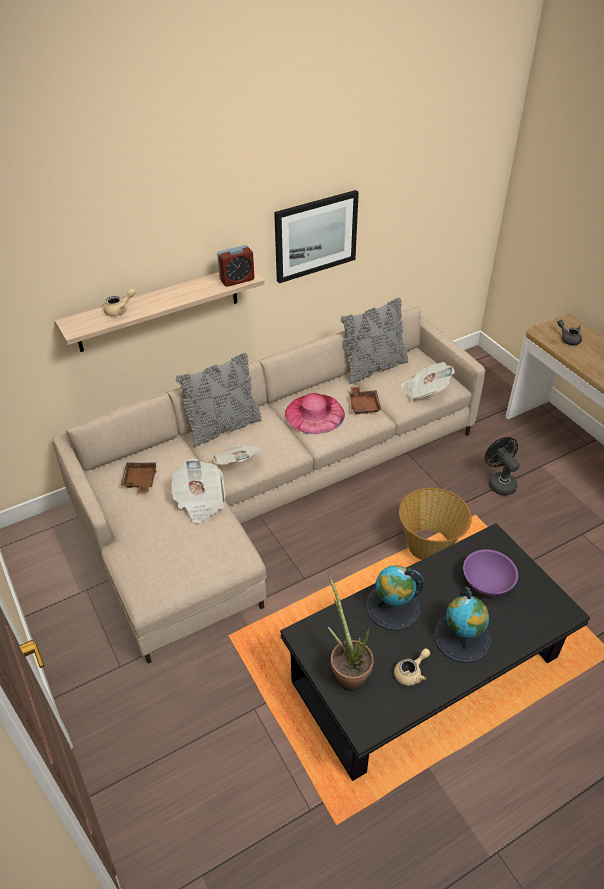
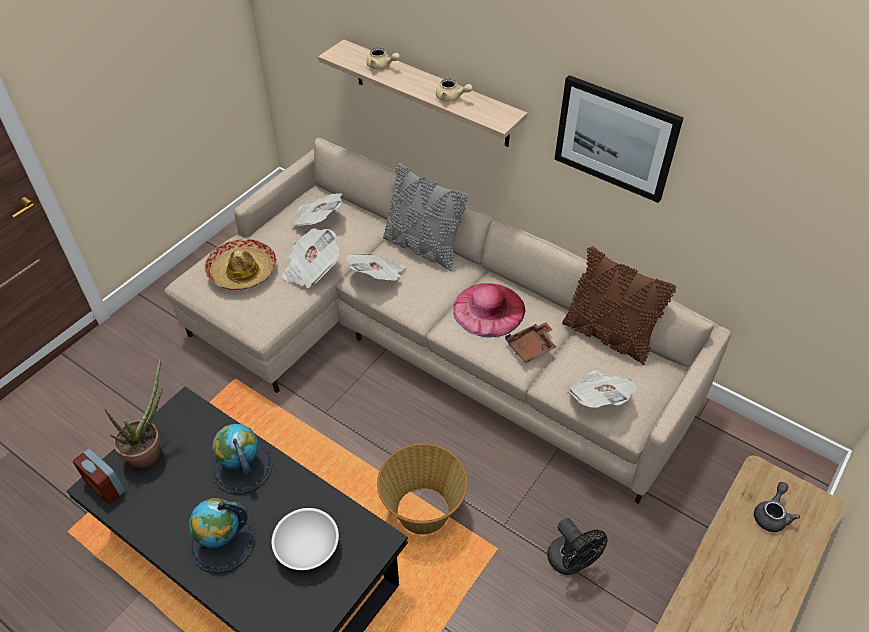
camera: 65 degrees right, 5 degrees up
(140, 481) = (317, 220): brown tray -> newspaper
(167, 550) = (242, 271): none -> hat
(237, 280) = (488, 116): alarm clock -> alarm clock (105, 487)
(374, 367) = (608, 335): grey pillow -> brown pillow
(411, 673) = (164, 507): beige teapot -> beige teapot (451, 98)
(487, 583) = (307, 548): purple bowl -> white bowl
(499, 482) = (571, 562): black fan -> black fan turned 105 degrees clockwise

